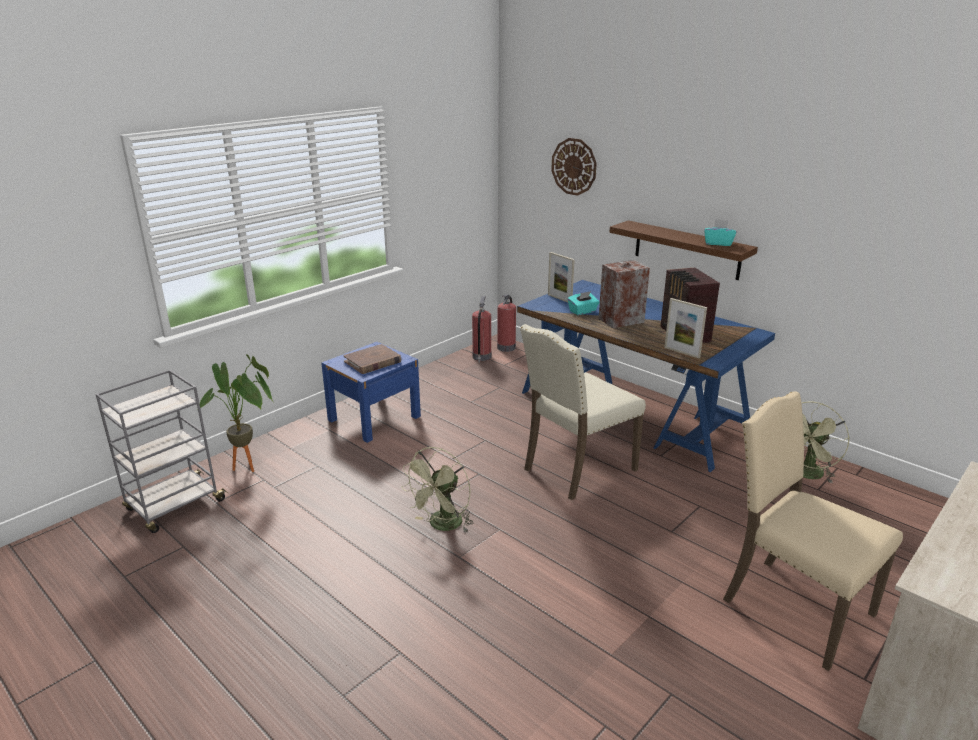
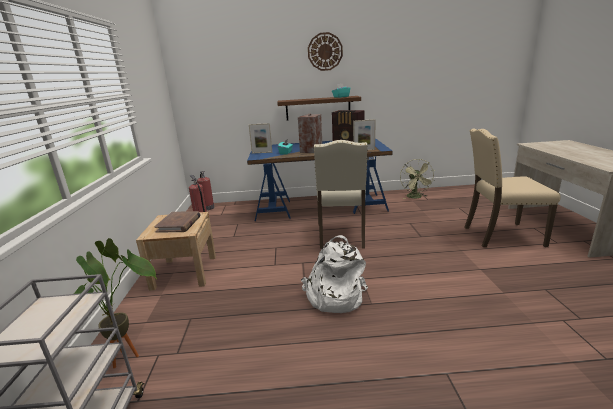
camera: 45 degrees left, 5 degrees down
(374, 418) = (185, 272): blue nightstand -> beige nightstand
(442, 526) = (333, 296): green fan -> white backpack
(574, 166) = (232, 75): wall clock -> wall clock (325, 51)

